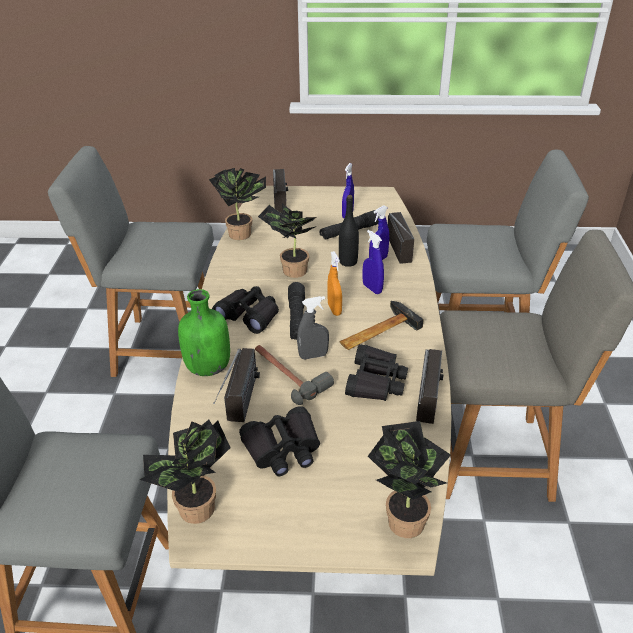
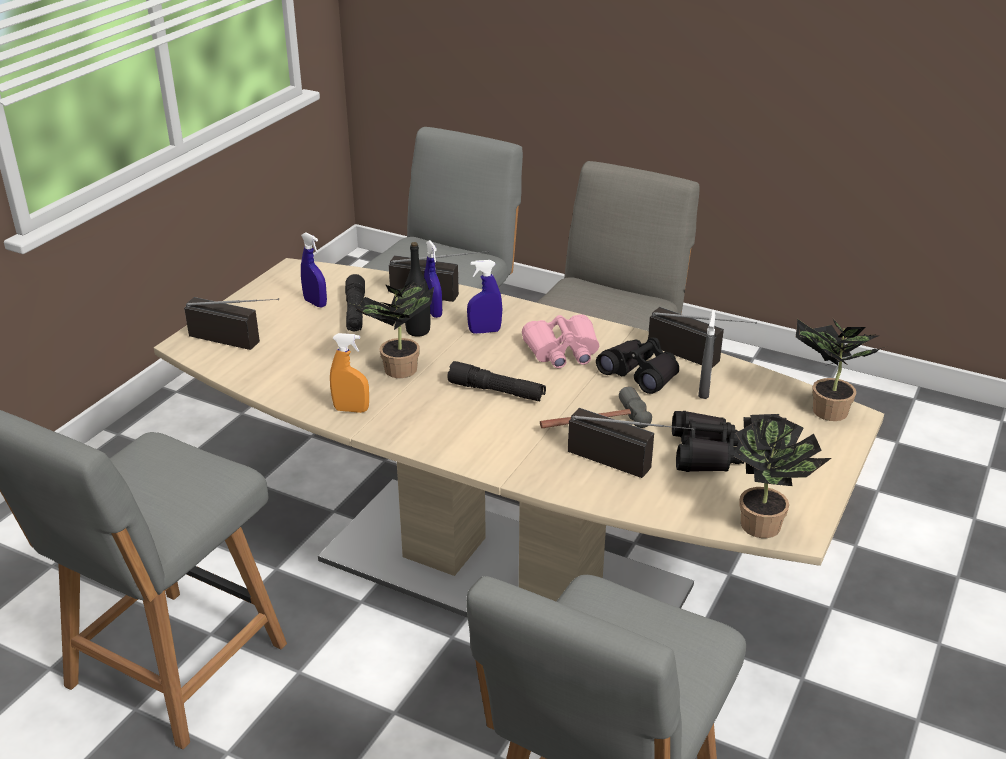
camera: 65 degrees left, 5 degrees down
(208, 366) = (539, 472): green bottle -> none
(243, 233) = (273, 385): potted plant -> none
(249, 316) = (464, 422): black binoculars -> none
(313, 356) = (573, 398): grey spray bottle -> grey spray bottle (704, 391)
(334, 309) = (502, 364): orange spray bottle -> orange spray bottle (351, 410)
(376, 332) = (562, 351): hammer -> pink binoculars

